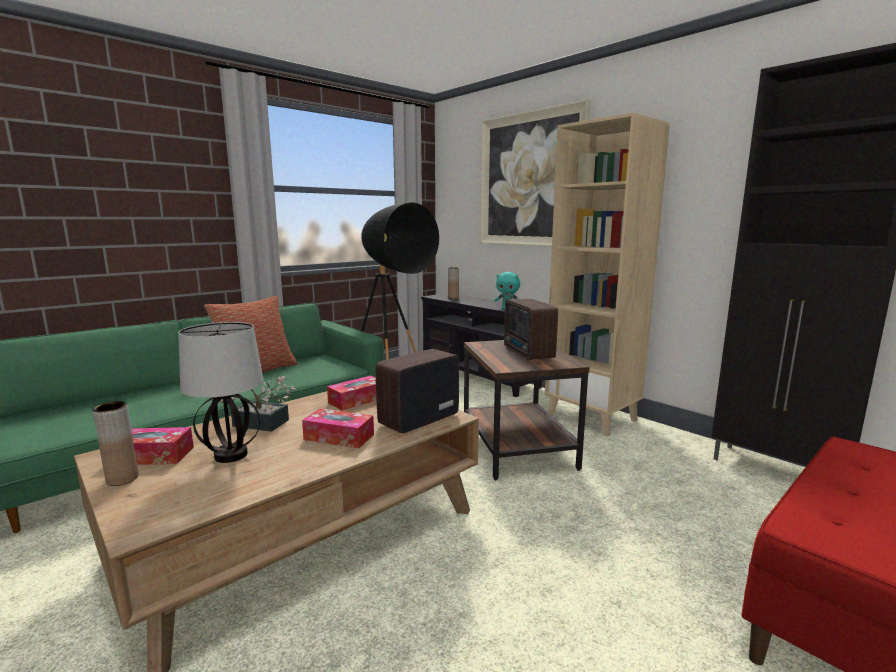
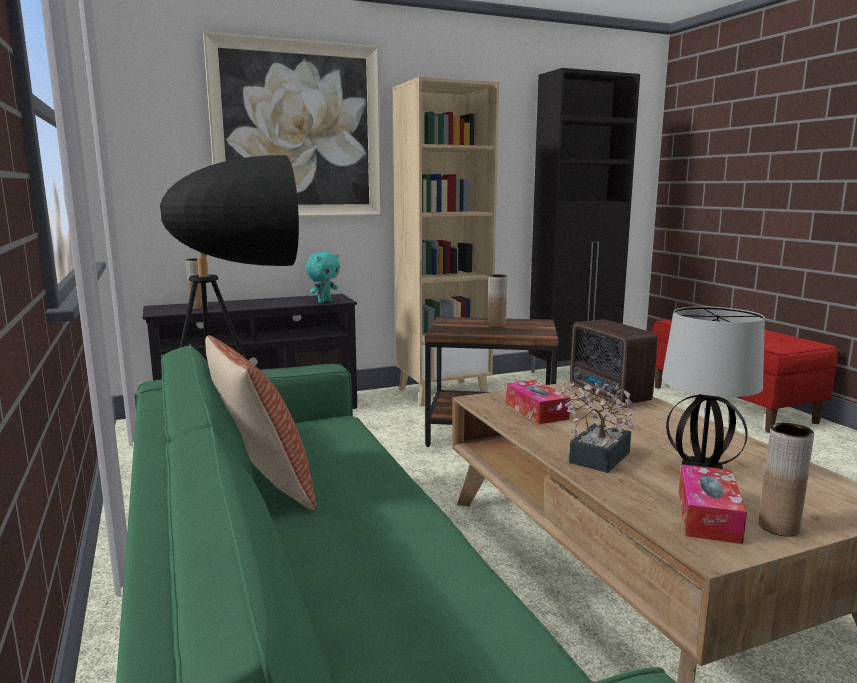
camera: 70 degrees left, 0 degrees up
(339, 437) = (650, 424): tissue box -> none
(528, 353) = (496, 325): radio -> brown vase

